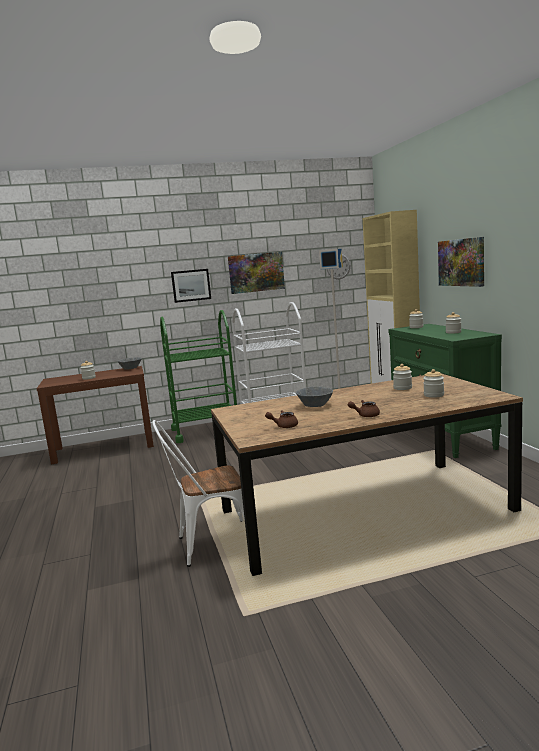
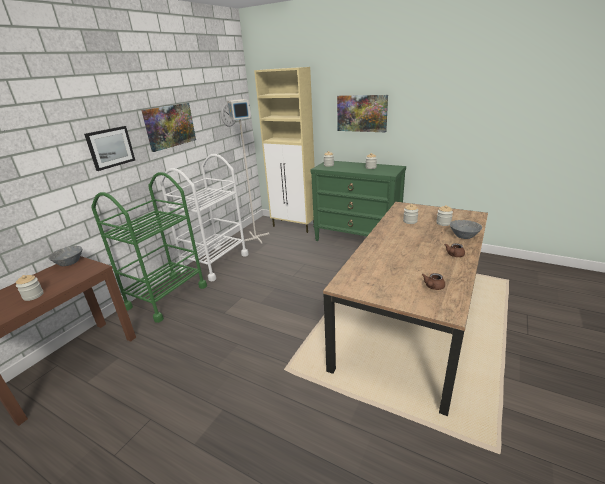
camera: 45 degrees left, 15 degrees up
(210, 545) = (373, 410): white chair -> none
(315, 405) = (397, 256): grey bowl -> grey bowl (464, 236)

